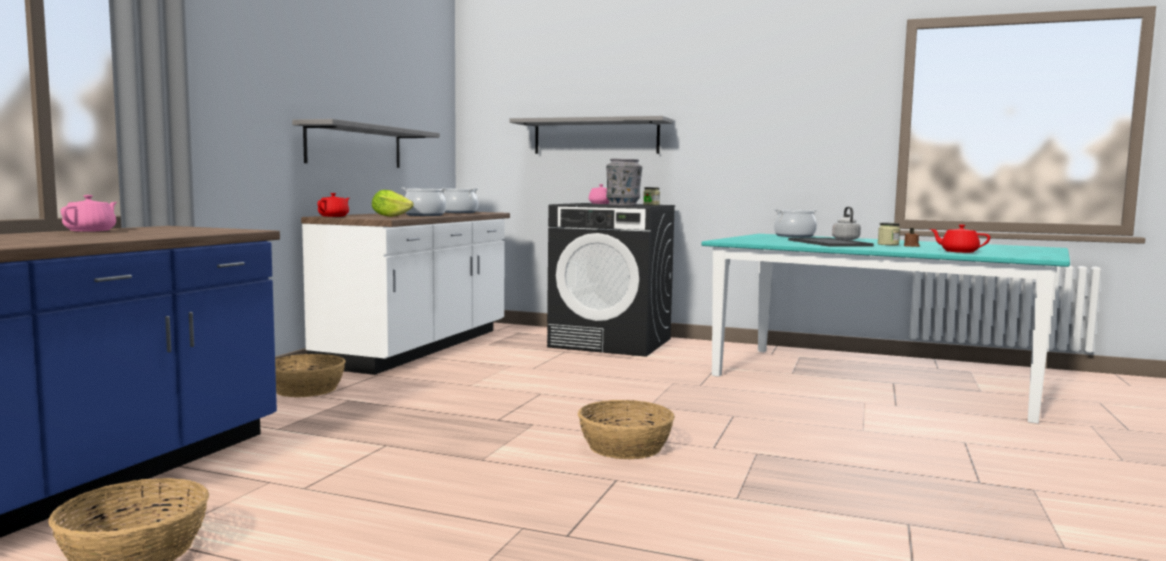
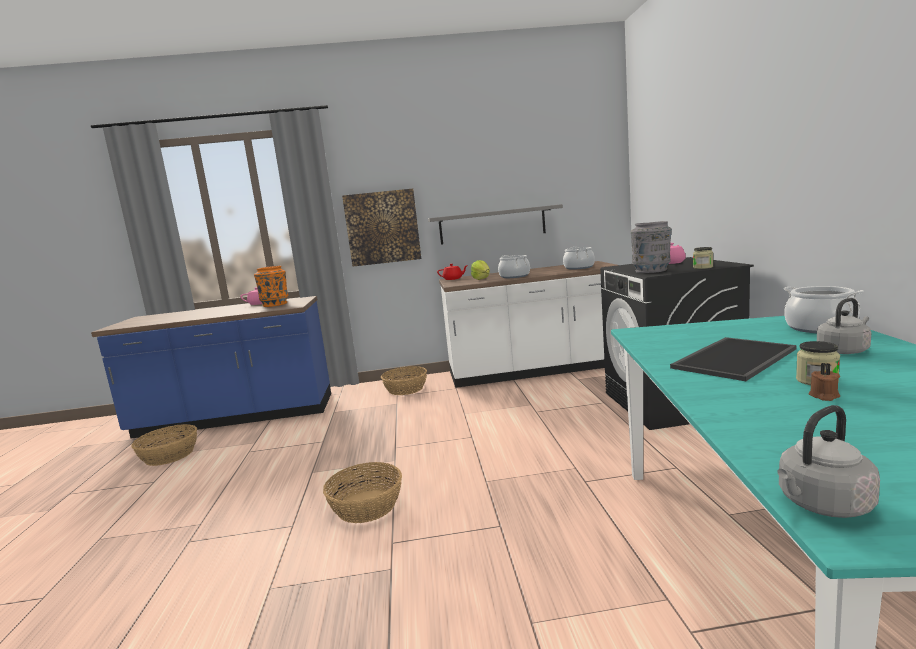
camera: 65 degrees right, 5 degrees up
(162, 230) = (275, 304): none -> orange vase
(237, 120) = (382, 227): none -> picture
(596, 137) = (701, 187): grey shelf -> none
(958, 252) = (786, 438): red teapot -> none
(1026, 256) = (822, 505): none -> grey kettle

